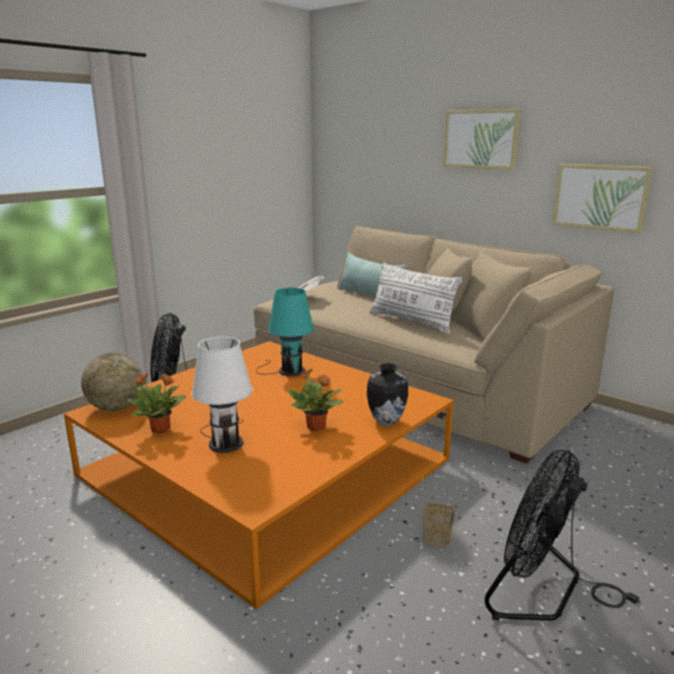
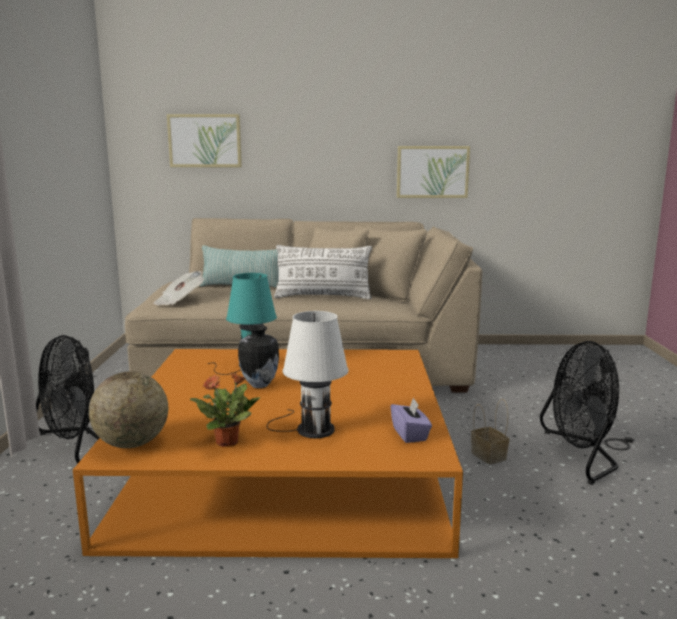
camera: 40 degrees left, 5 degrees down
(280, 478) = (410, 434): none -> purple tissue box
(316, 427) = (363, 395): potted plant -> none
(386, 421) = (404, 375): vase -> vase (259, 385)
(481, 139) = (320, 126): picture -> picture (205, 141)

